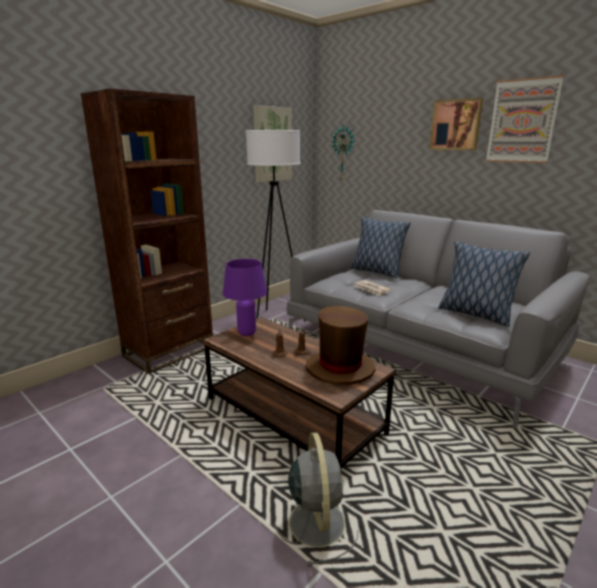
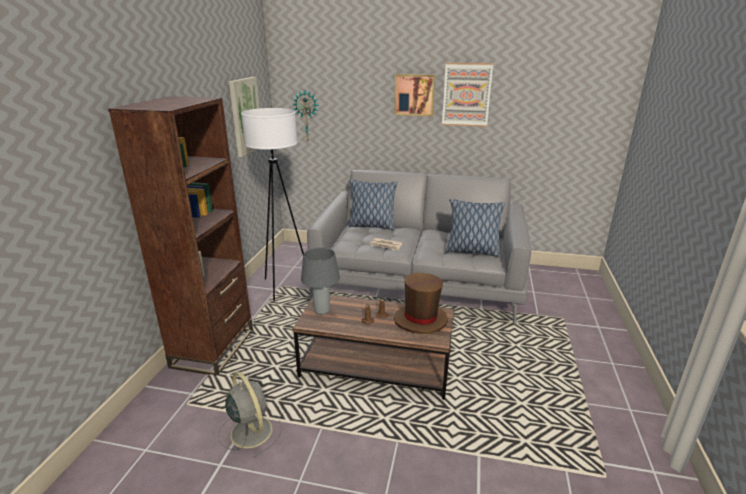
camera: 30 degrees left, 5 degrees up
(247, 333) = (322, 311): purple table lamp -> grey table lamp
(316, 520) = (452, 429): grey fan -> grey fan (250, 430)

